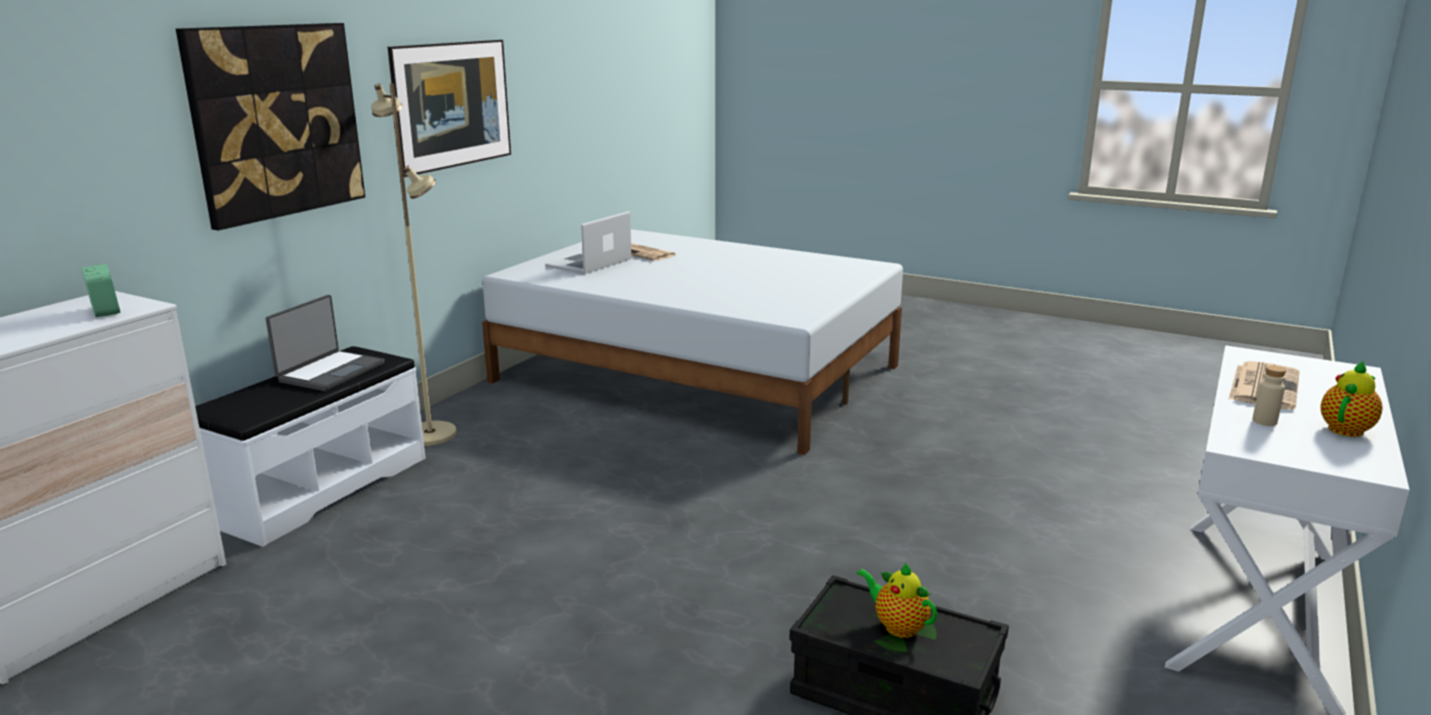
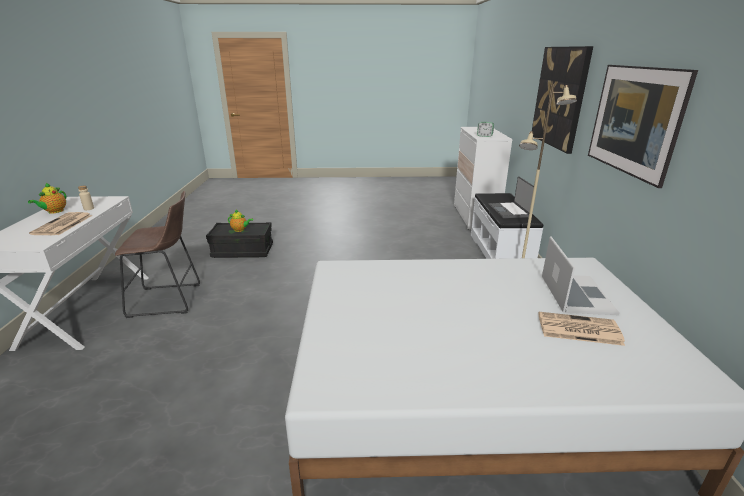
camera: 150 degrees right, 5 degrees up
(1073, 578) = (169, 300): none -> brown stool

